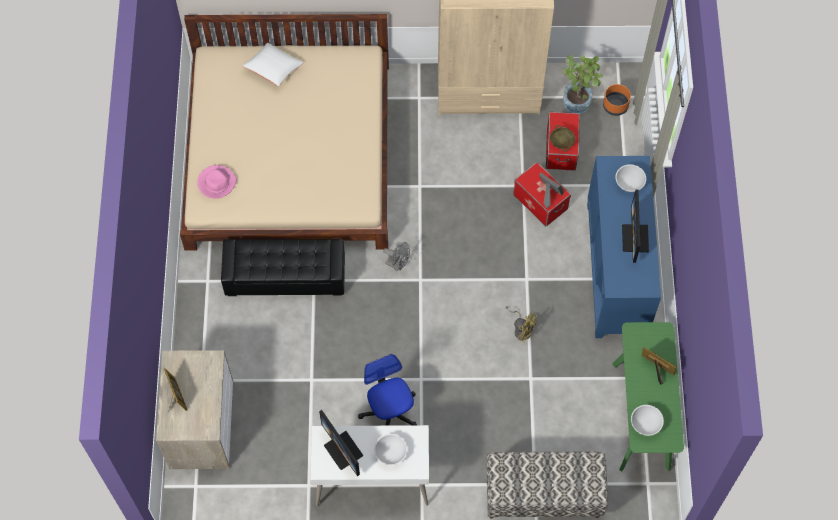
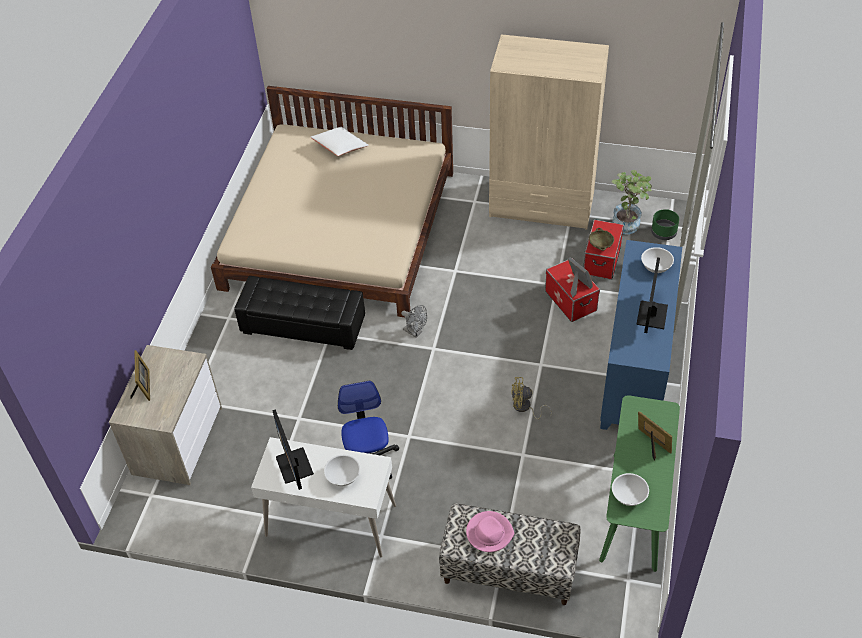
camera: 15 degrees right, 15 degrees down
(216, 182) = (256, 225): pink hat -> pink hat (489, 533)
(521, 329) = (524, 408): yellow fan -> yellow fan turned 135 degrees clockwise
(615, 106) = (664, 233): orange planter -> green planter

